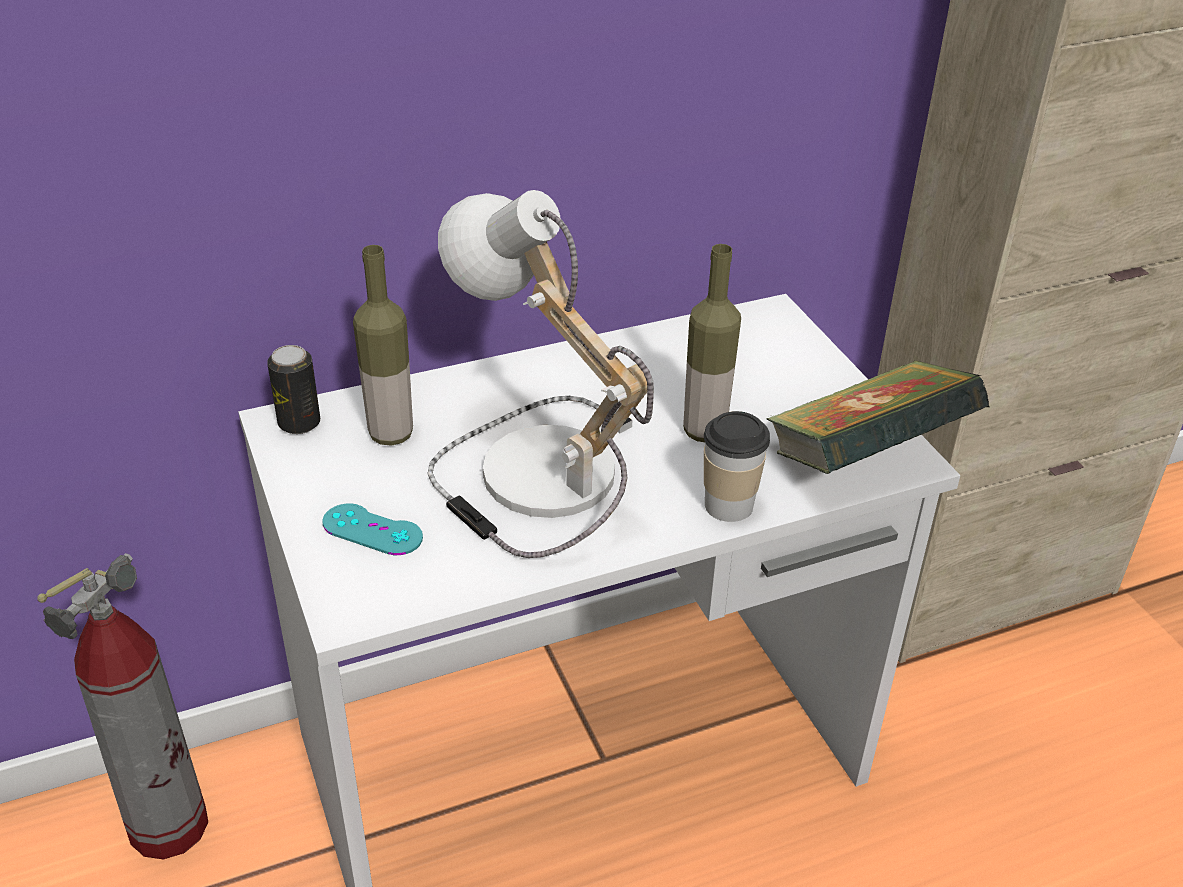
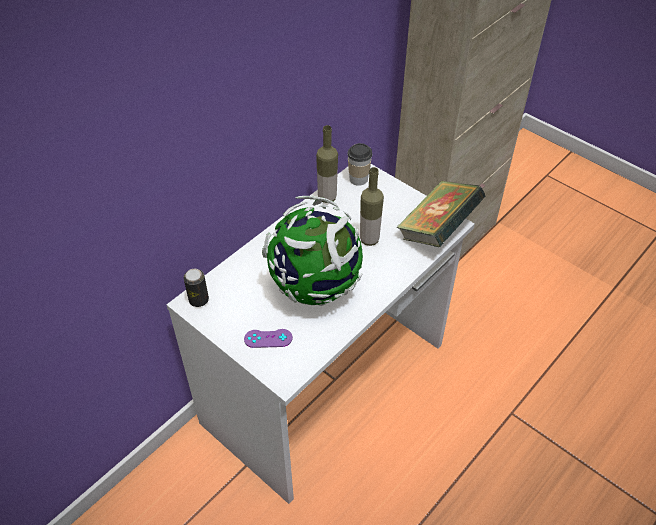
camera: 25 degrees left, 10 degrees up
(169, 825) = (167, 489): fire extinguisher -> none
(372, 530) = (268, 338): turquoise game controller -> purple game controller
(391, 434) = (243, 290): bottle -> bottle (327, 197)
(532, 474) = (314, 286): table lamp -> globe
(728, 505) = (399, 271): cup -> cup (358, 179)

